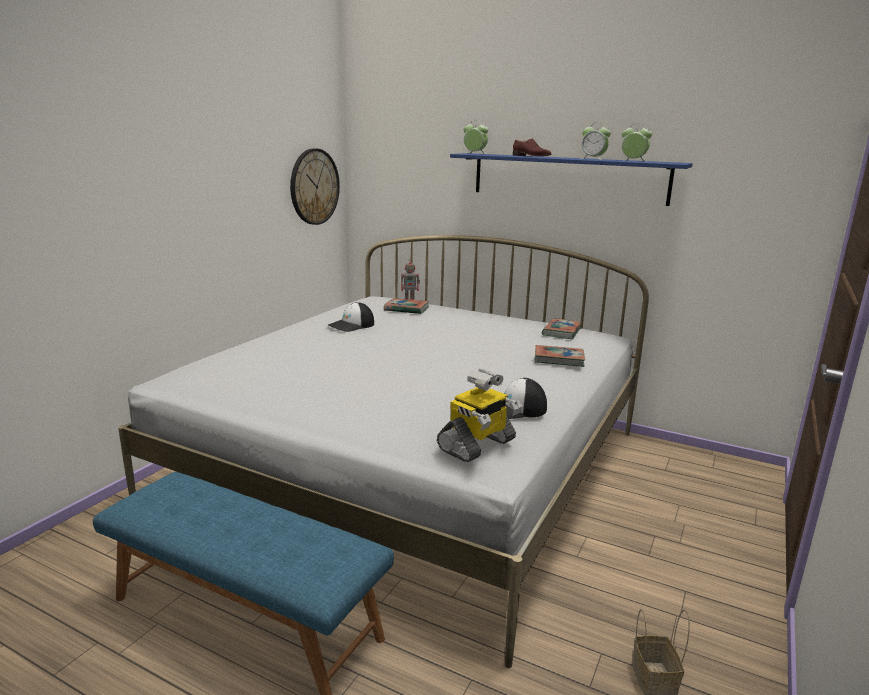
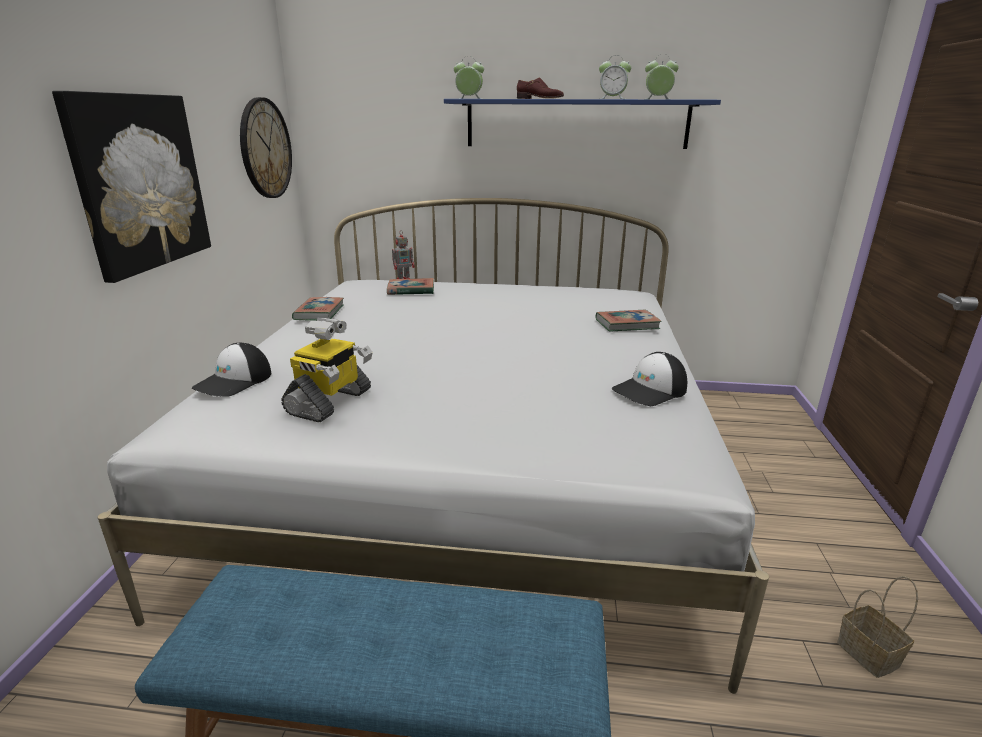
camera: 20 degrees left, 5 degrees up
(200, 211) = (140, 182): none -> picture
(351, 325) = (366, 317): cap -> cap (234, 381)
(477, 445) = (665, 446): toy robot -> toy robot (330, 402)
(561, 332) = (595, 294): book -> book (319, 312)

